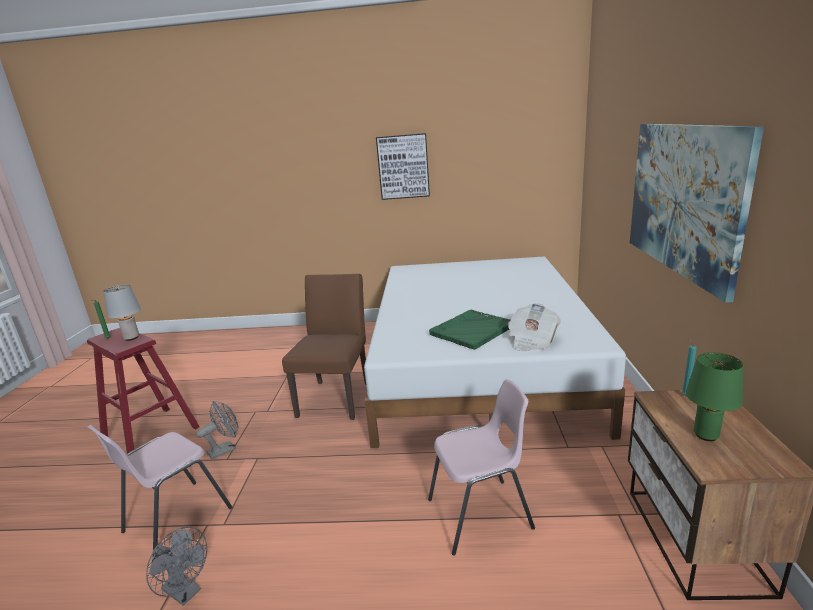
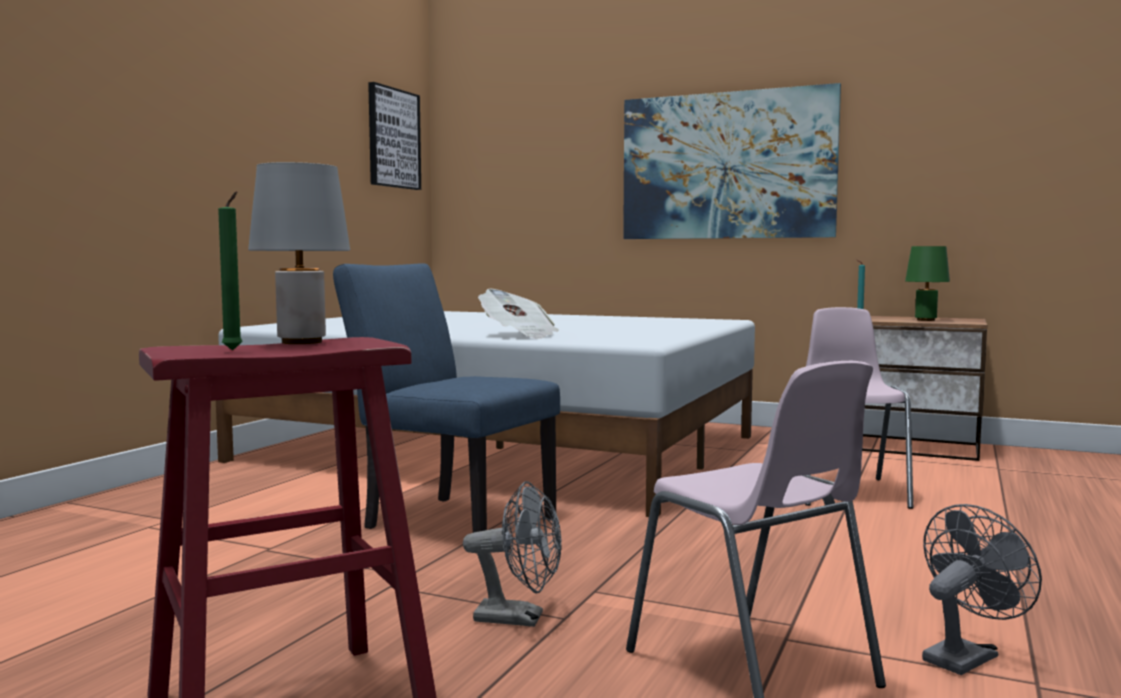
camera: 70 degrees left, 15 degrees down
(225, 449) = (520, 618): grey fan -> grey fan turned 120 degrees clockwise
(337, 396) = (449, 521): brown chair -> blue chair
(403, 167) = (236, 122): picture -> picture (393, 138)
(472, 330) = (620, 329): green tray -> none
(532, 340) = (687, 325): newspaper -> newspaper (518, 335)

